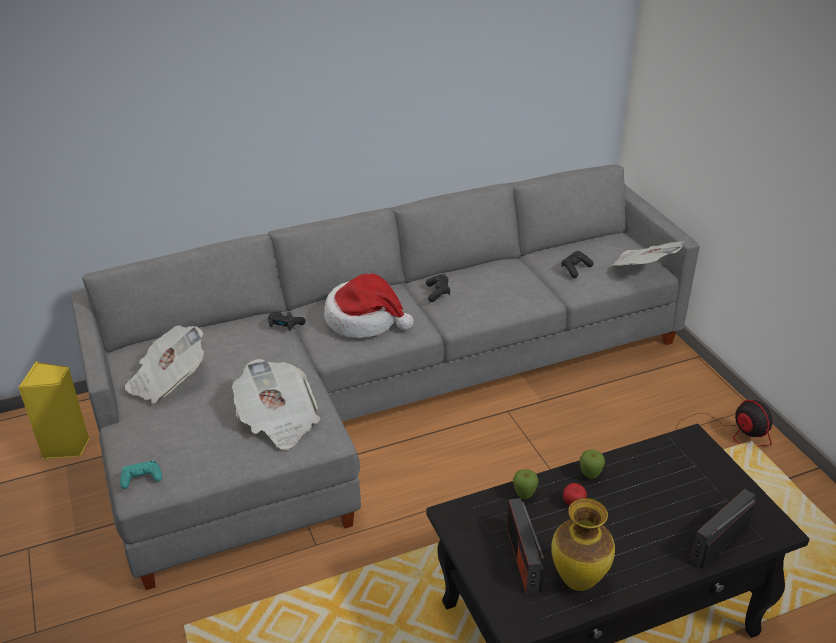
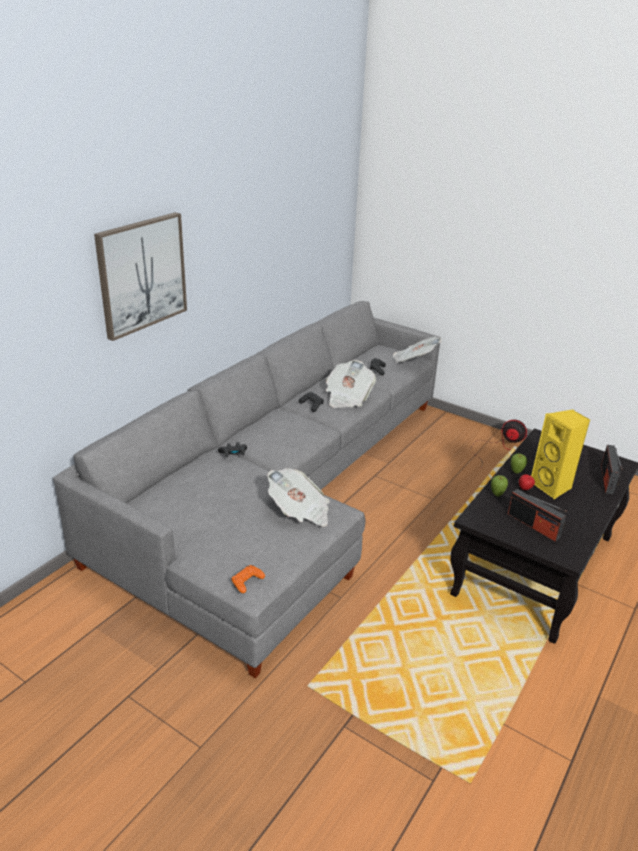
camera: 35 degrees left, 5 degrees down
(67, 447) = (81, 614): yellow speaker -> yellow speaker (552, 487)
(141, 478) = (247, 581): turquoise game controller -> orange game controller
(168, 381) = (190, 515): newspaper -> newspaper (347, 397)
(208, 83) = (141, 274): none -> picture
(364, 319) = (284, 434): hat -> none
(578, 580) = (570, 524): vase -> none

